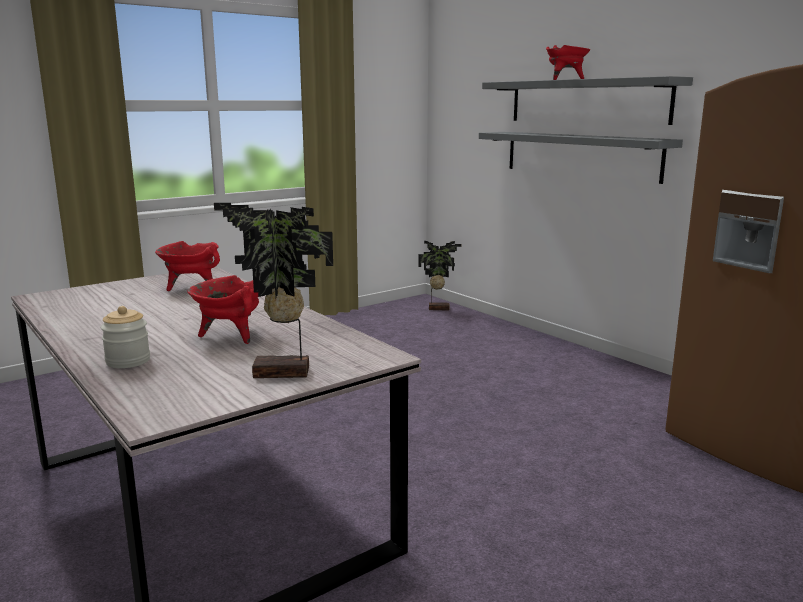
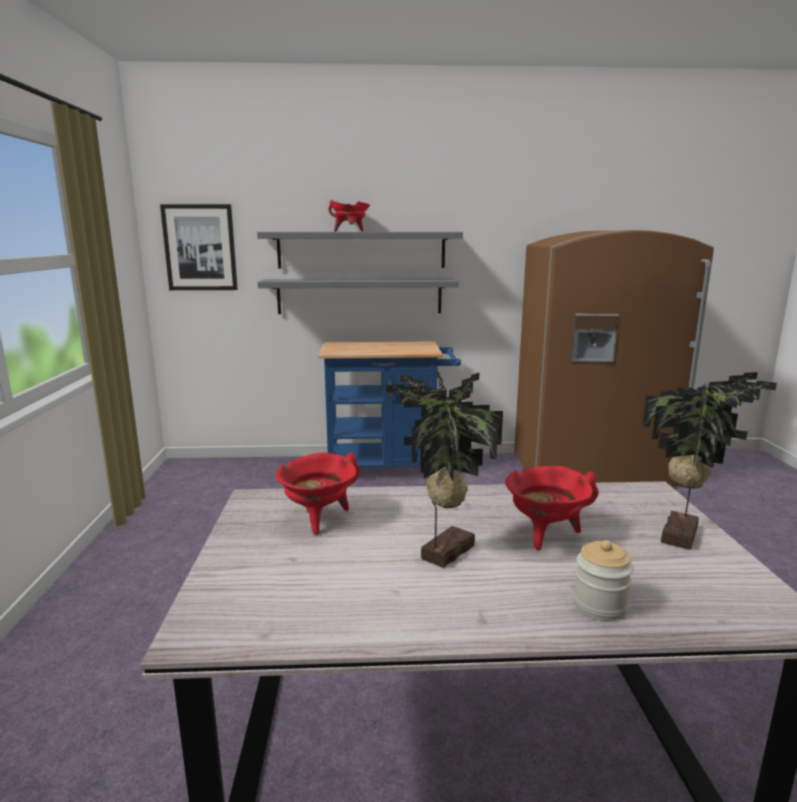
camera: 55 degrees left, 0 degrees up
(438, 308) = (212, 467): potted plant -> potted plant (443, 551)
(462, 99) = (200, 248): none -> picture
(563, 358) = (389, 469): none -> blue cart

